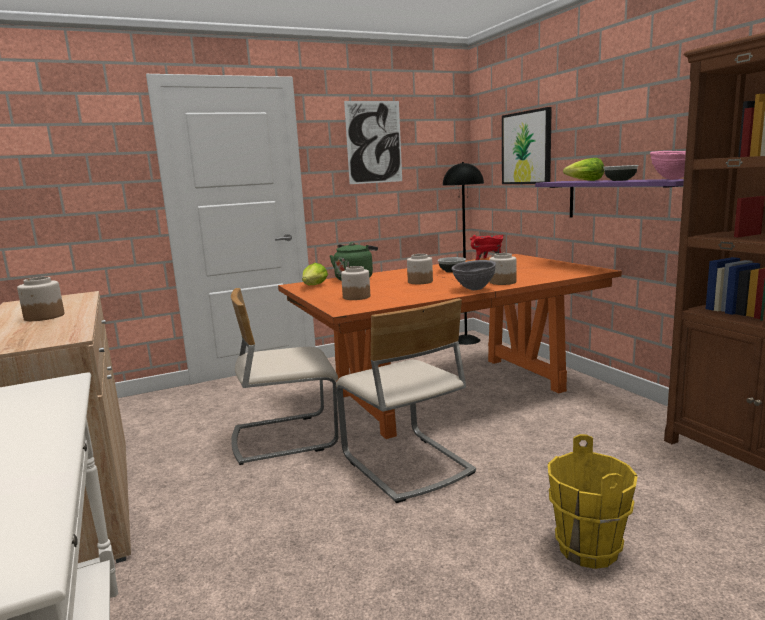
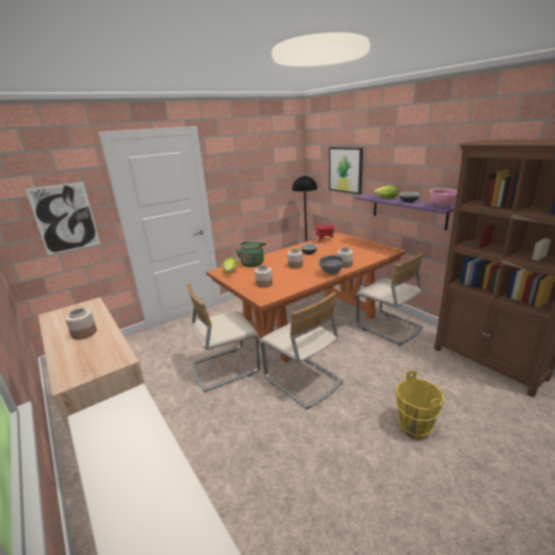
camera: 10 degrees left, 10 degrees up
(374, 142) = (249, 165): picture -> picture (65, 218)
(587, 406) = (389, 327): none -> beige chair

